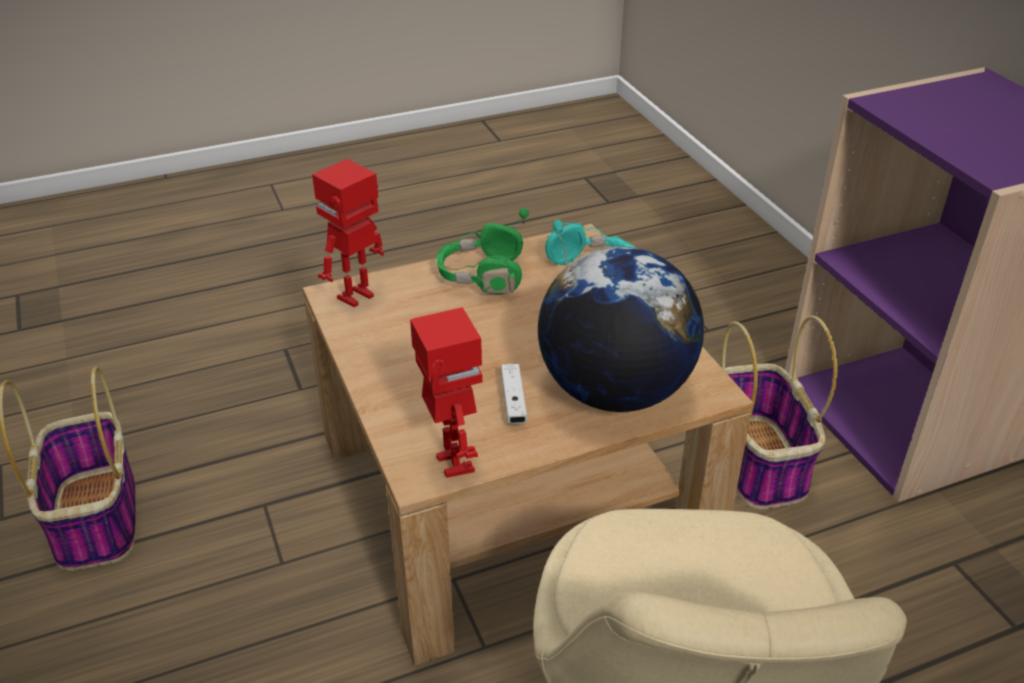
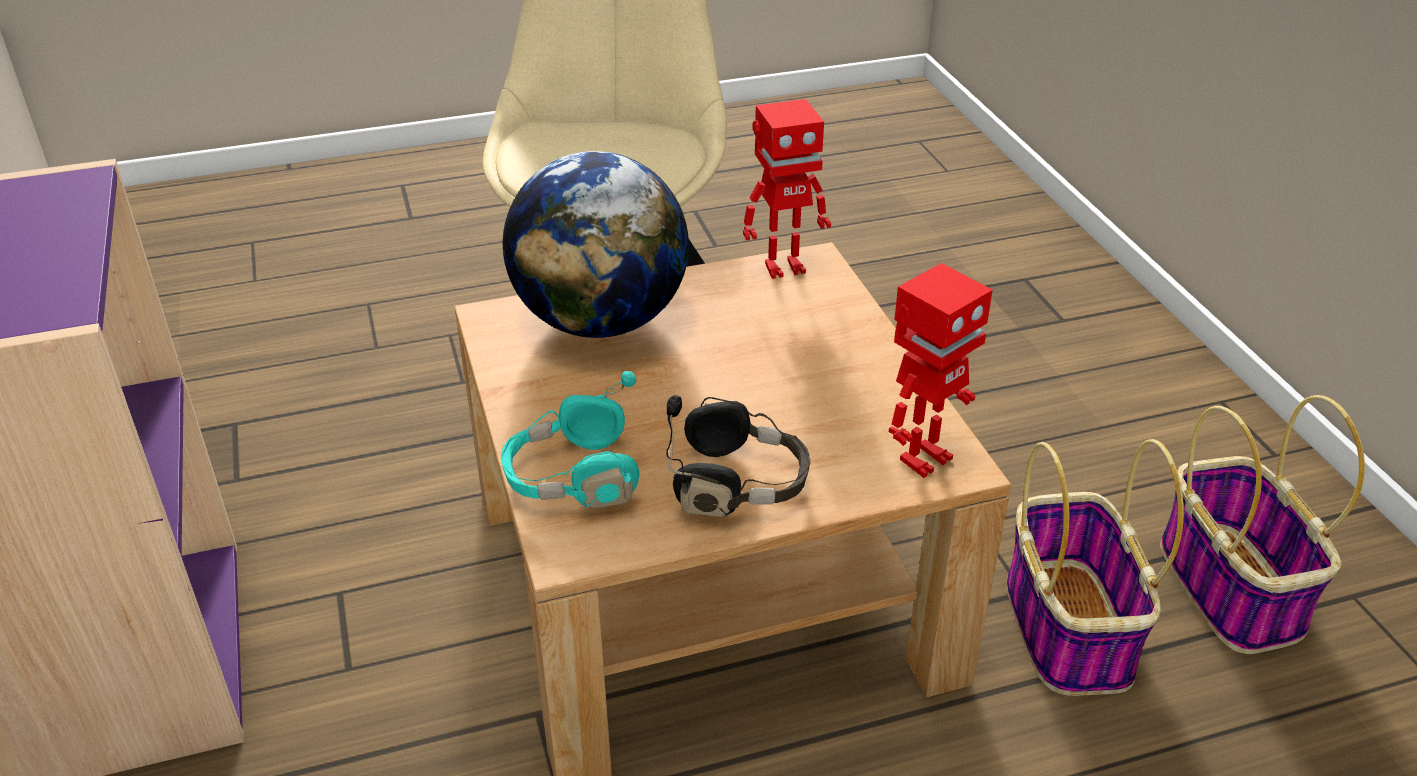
camera: 175 degrees left, 0 degrees up
(452, 464) = (783, 267): toy robot -> toy robot turned 90 degrees counterclockwise
(482, 276) = (739, 484): green headphones -> black headphones
(513, 401) = (716, 317): white game controller -> none
(759, 463) = (371, 605): basket -> basket (1066, 626)

